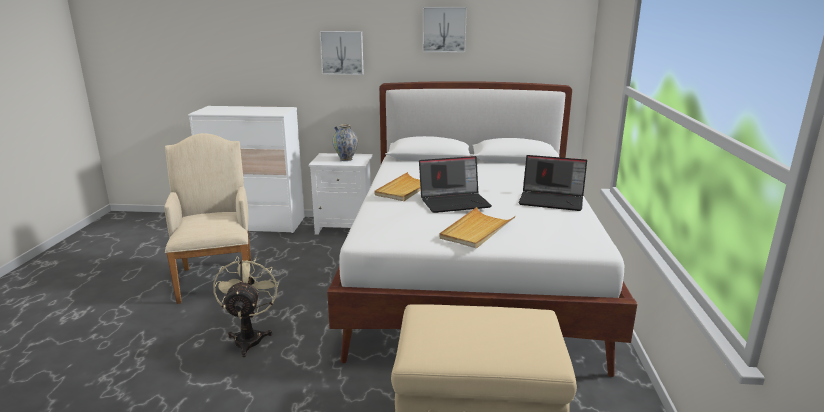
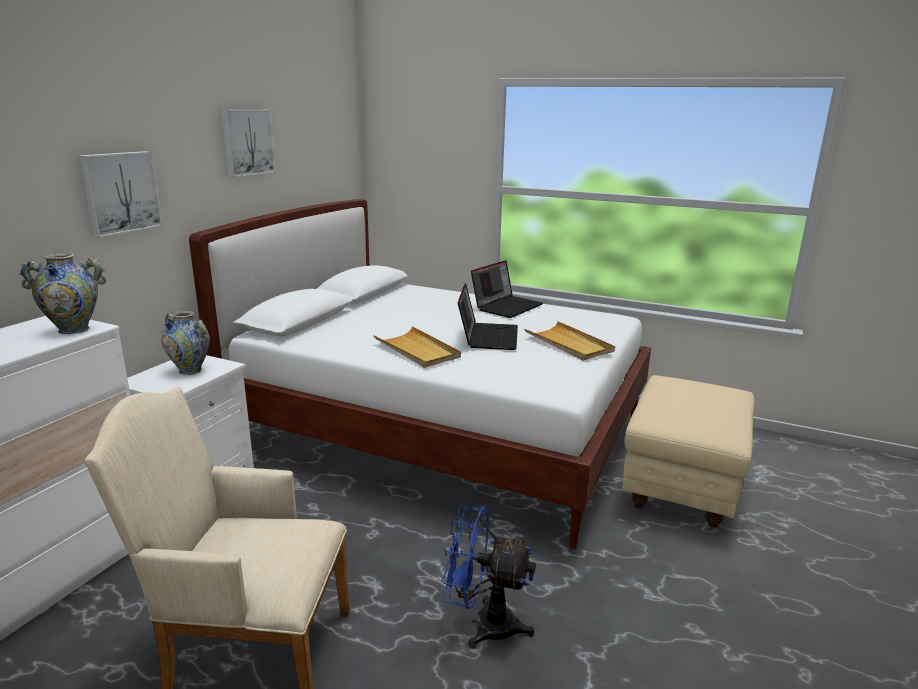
camera: 70 degrees left, 0 degrees up
(249, 337) = (484, 624): beige fan -> blue fan
(273, 112) = (74, 329): none -> vase

